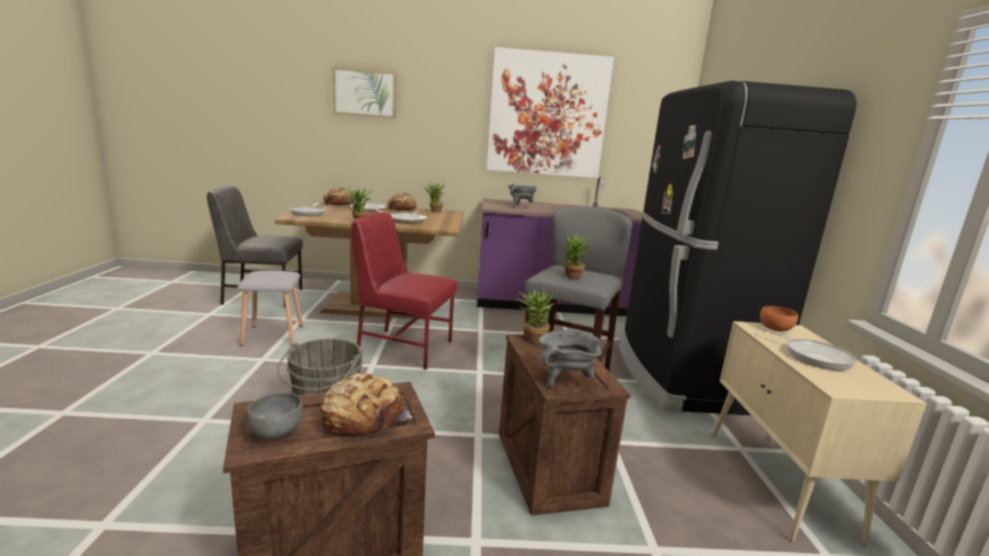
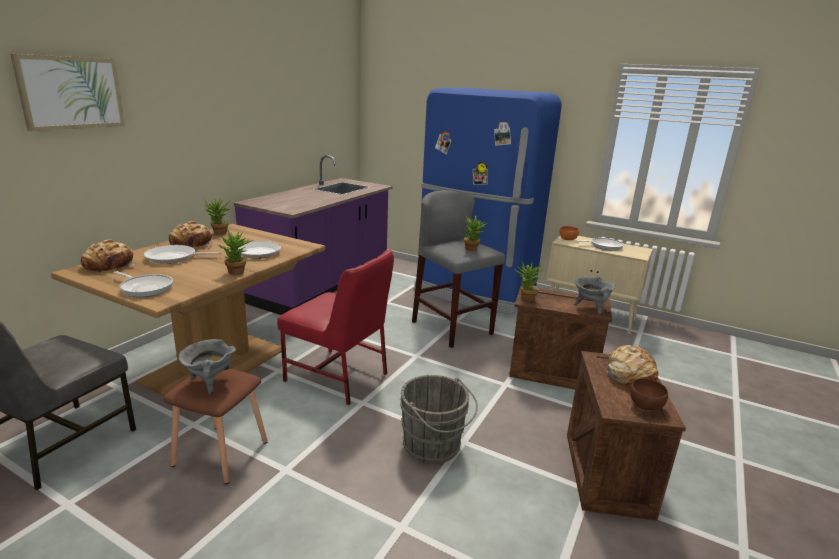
camera: 60 degrees left, 5 degrees up
(274, 335) = (221, 452): grey stool -> brown stool
(276, 432) = (645, 405): grey bowl -> brown bowl
(403, 347) = (338, 377): red chair -> red chair turned 105 degrees counterclockwise
(520, 206) = (297, 202): grey cooking pot -> grey cooking pot (210, 383)
(547, 115) = (272, 100): picture -> none
(683, 375) = (475, 291): black fridge -> blue fridge

